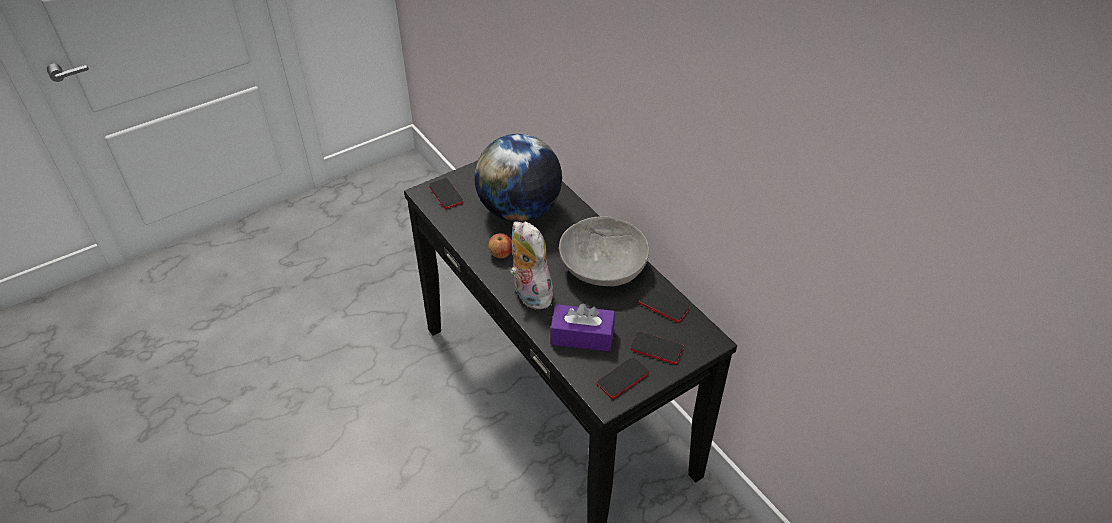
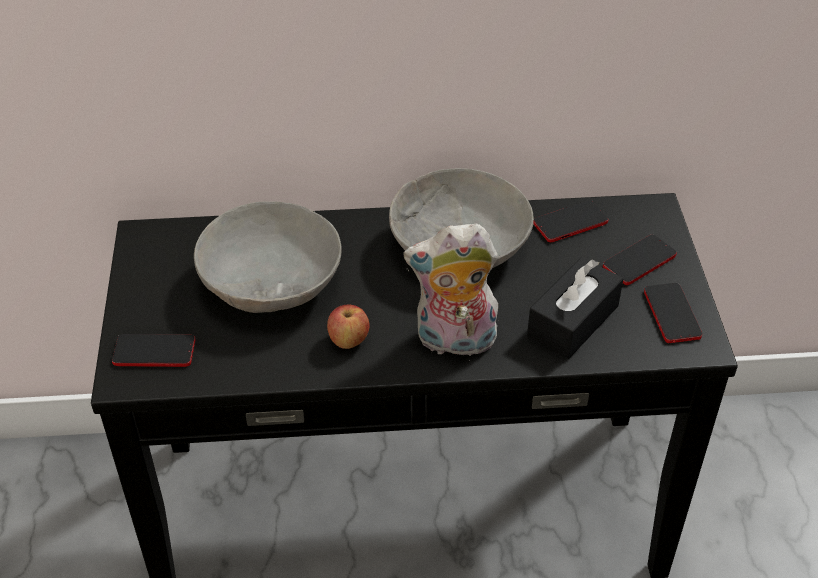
camera: 60 degrees left, 0 degrees up
(519, 211) = (272, 283): globe -> grey bowl
(582, 336) = (573, 321): purple tissue box -> black tissue box

